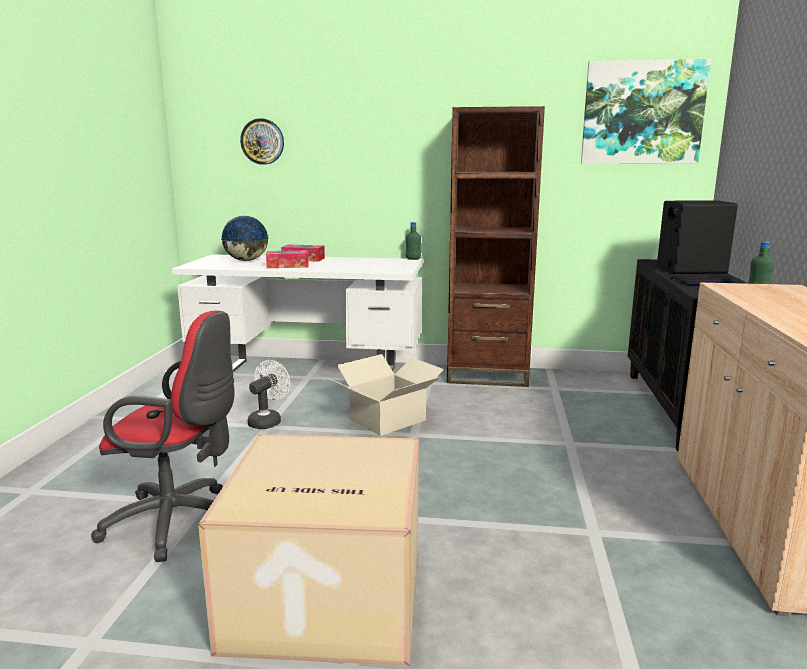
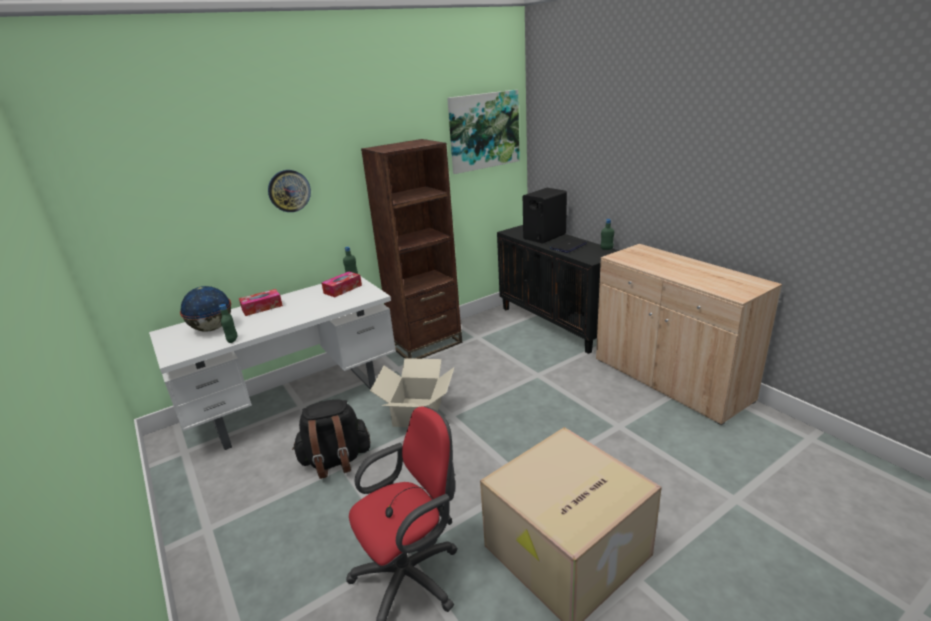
camera: 40 degrees left, 10 degrees up
(241, 267) = (232, 340): none -> green bottle
(262, 141) = (180, 206): wall clock -> wall clock (289, 191)
(268, 421) = (335, 461): white fan -> black backpack
(288, 266) = (270, 321): tissue box -> tissue box (342, 289)

